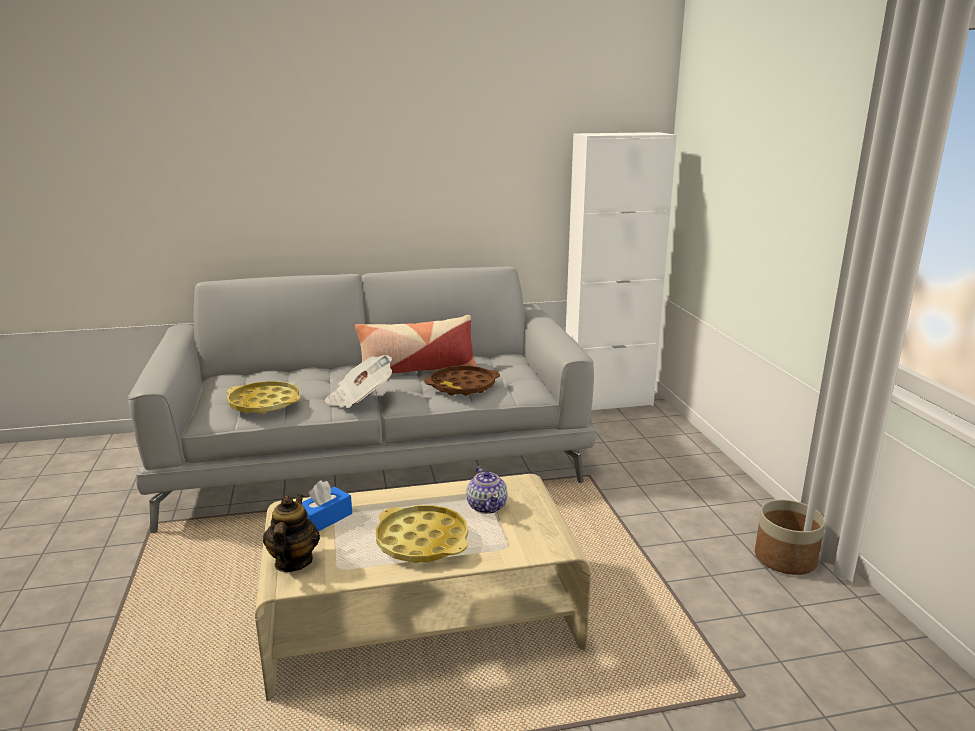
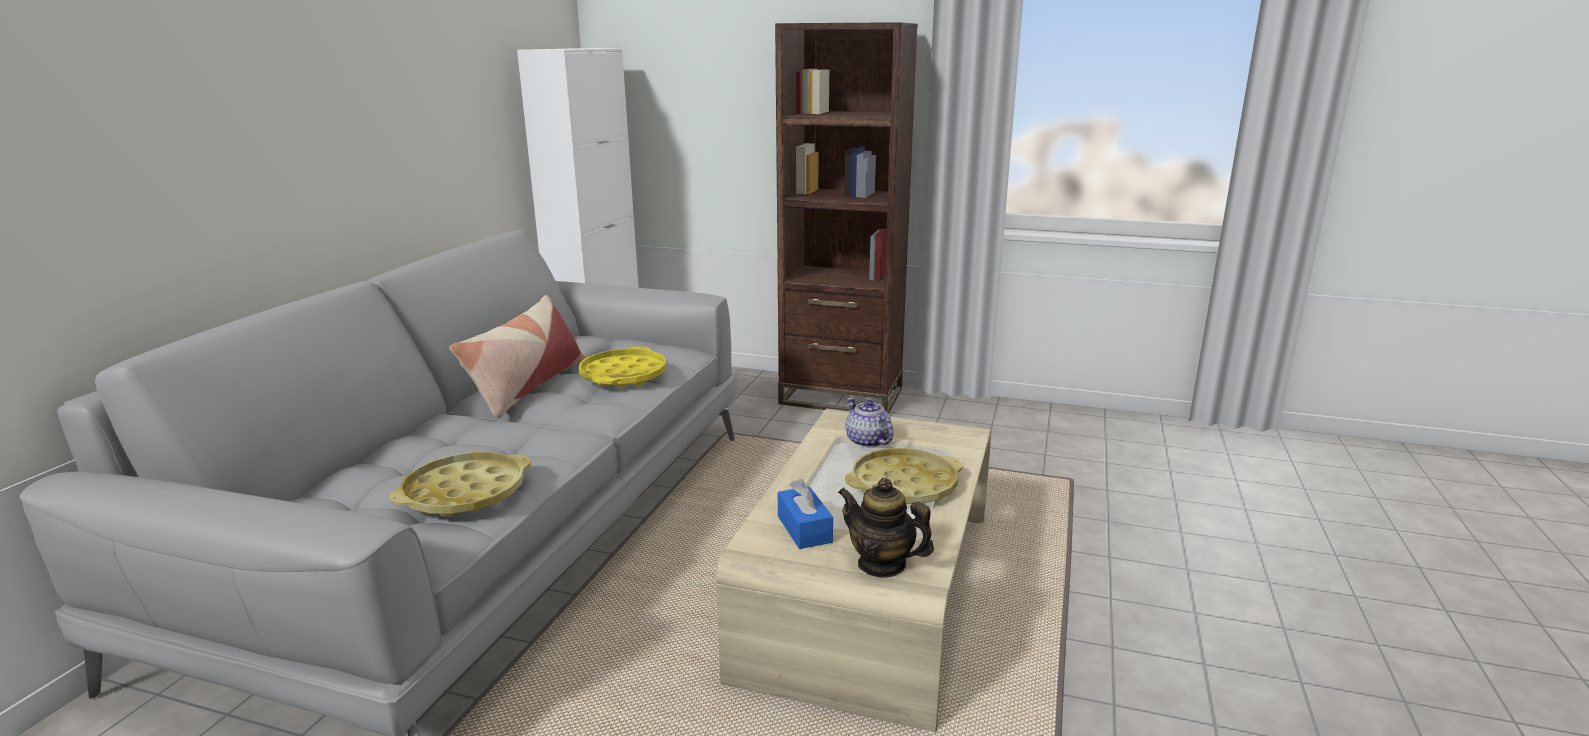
camera: 60 degrees left, 0 degrees up
(360, 398) = (558, 432): newspaper -> none
(462, 386) = (624, 375): brown tray -> yellow tray
(487, 506) = (867, 441): teapot -> teapot turned 135 degrees counterclockwise
(729, 502) = (841, 396): none -> brown bookcase
(785, 559) = (935, 407): planter -> none

